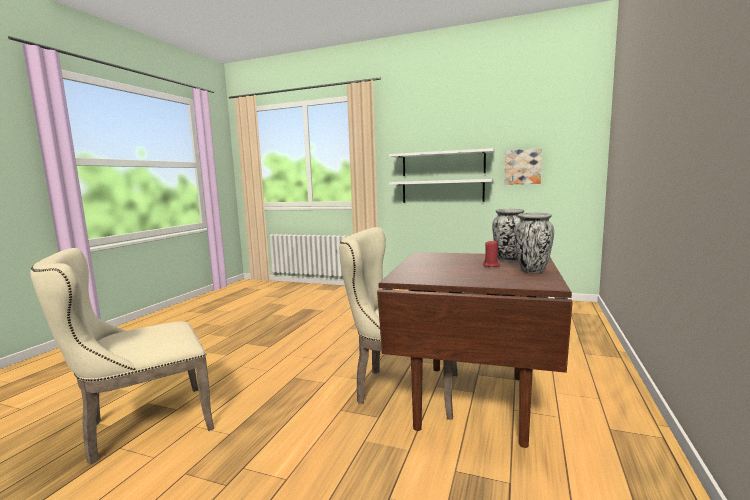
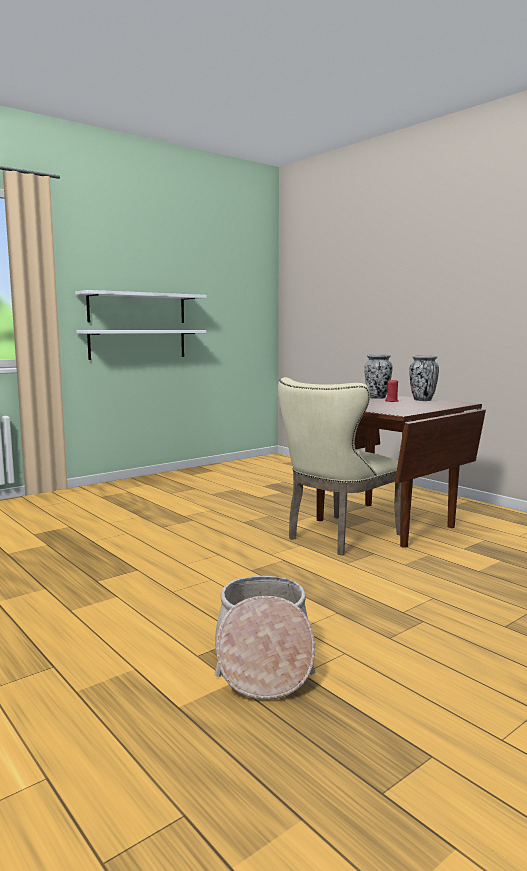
camera: 60 degrees left, 0 degrees up
(141, 426) = (263, 660): beige chair -> basket
(522, 166) = (217, 317): picture -> none

